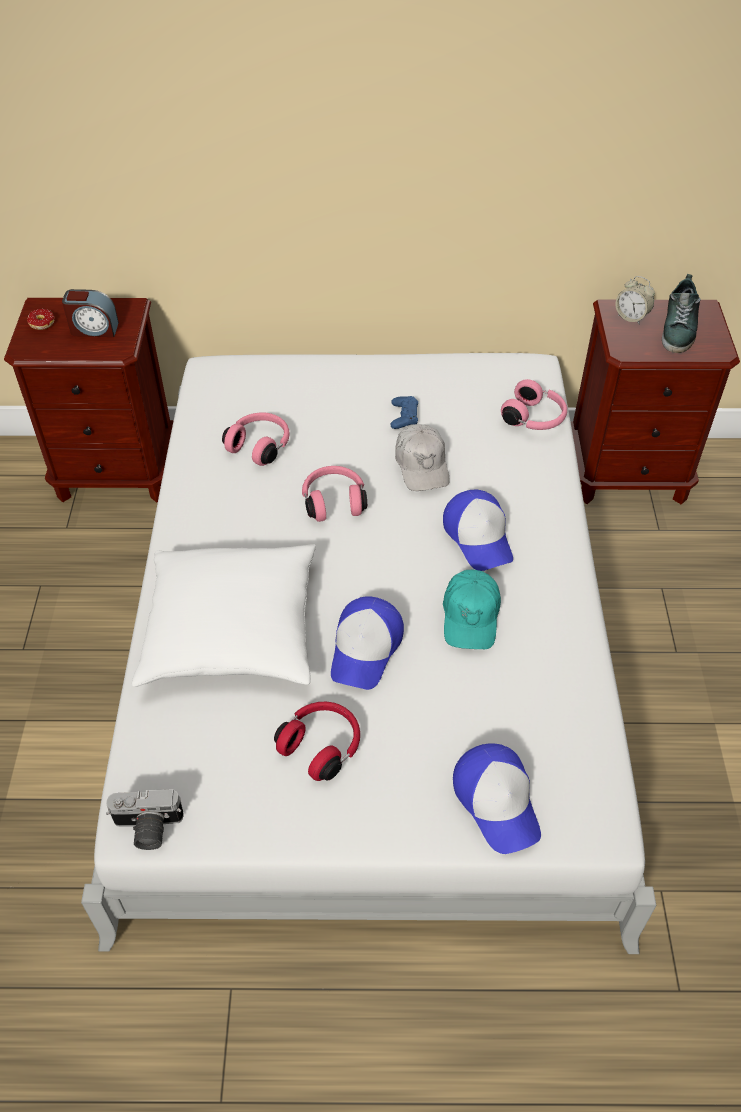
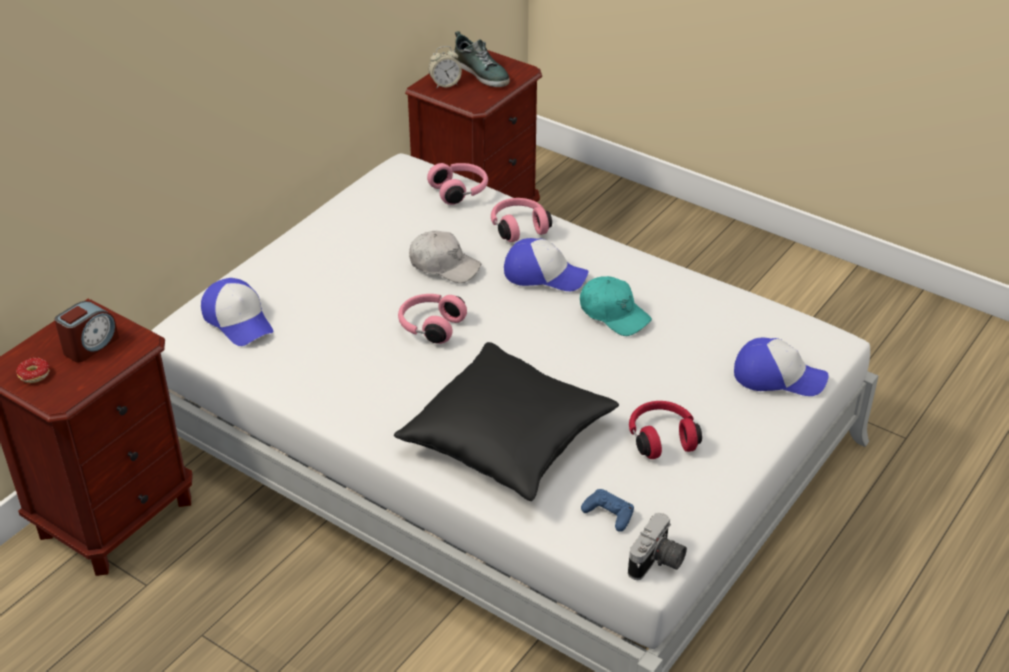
camera: 55 degrees left, 10 degrees down
(232, 631) = (507, 440): white pillow -> black pillow
(260, 445) = (317, 340): pink headphones -> pink headphones (518, 227)
(366, 648) = (596, 376): cap -> cap (239, 320)
(404, 416) = (381, 249): blue game controller -> blue game controller (609, 514)

